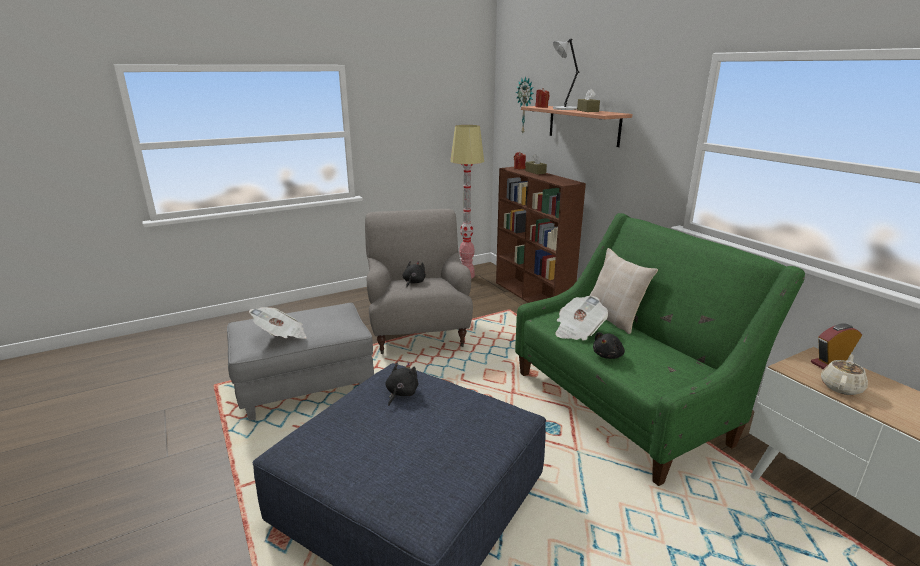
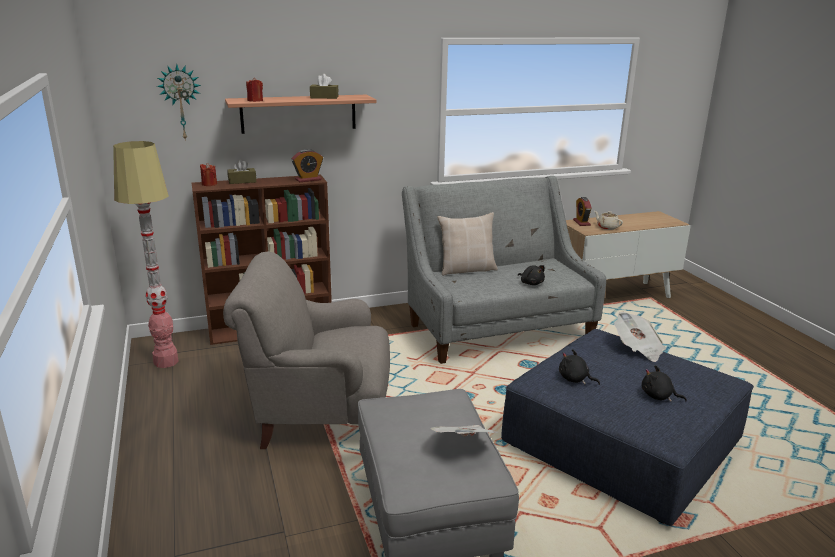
camera: 80 degrees left, 0 degrees up
(413, 282) = (344, 344): black plush toy -> black plush toy (658, 396)
(562, 182) = (308, 179): none -> alarm clock
(563, 109) = (290, 99): grey table lamp -> none
(578, 331) = (487, 285): newspaper -> newspaper (638, 349)
(625, 403) = (496, 328): green sofa -> grey sofa

